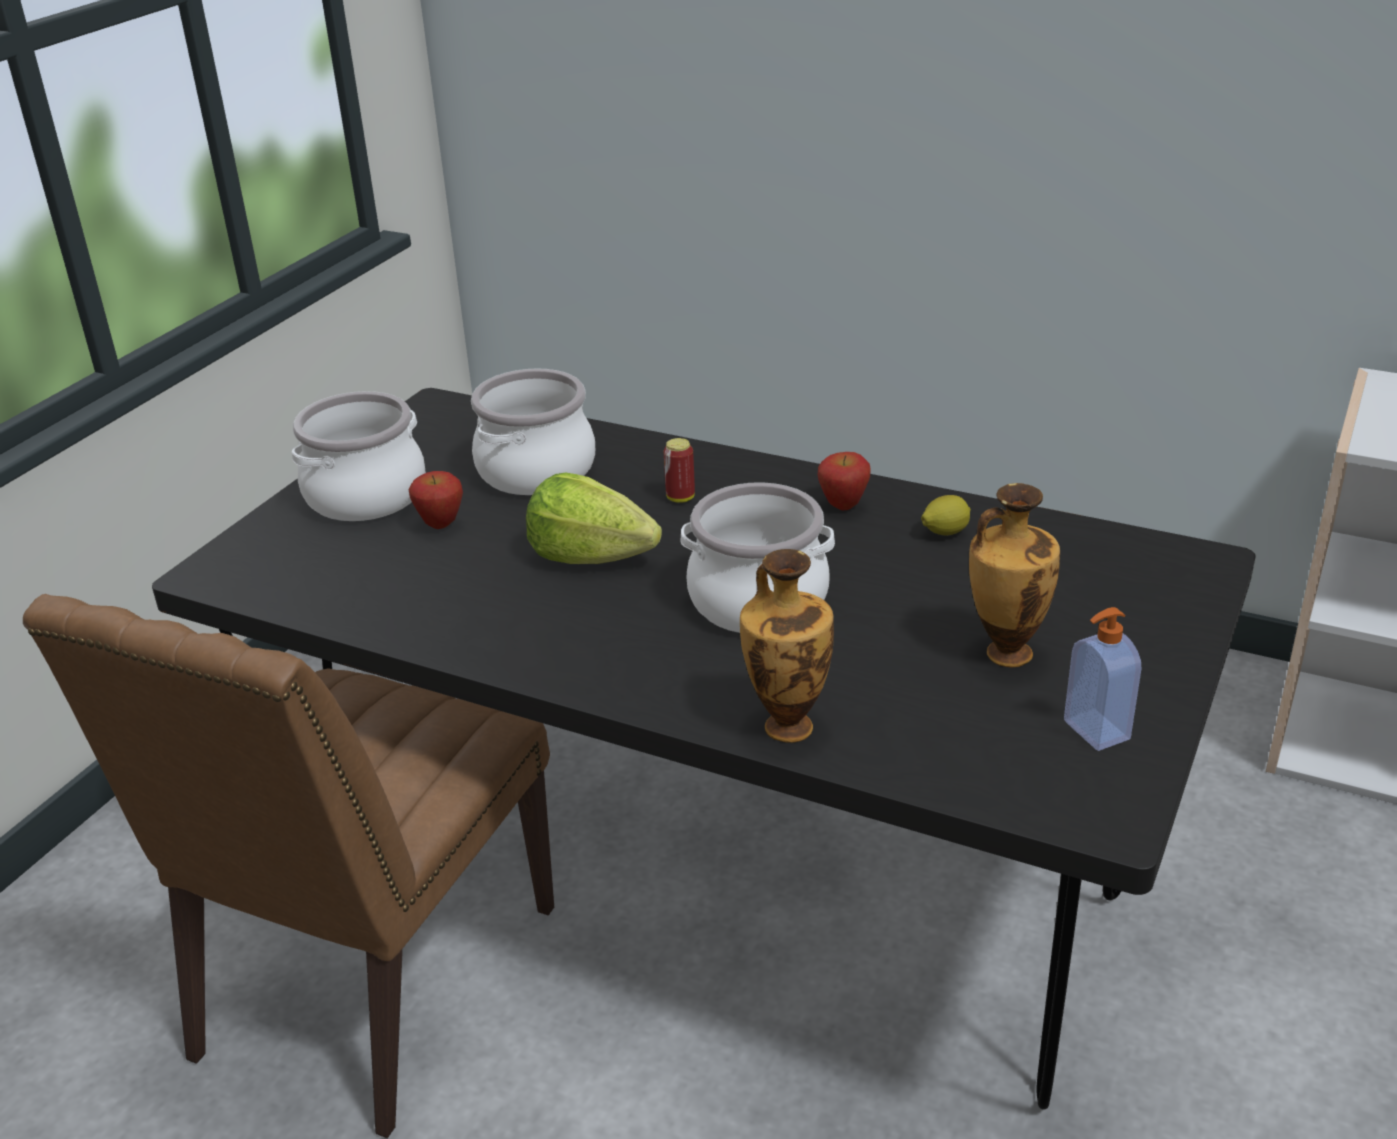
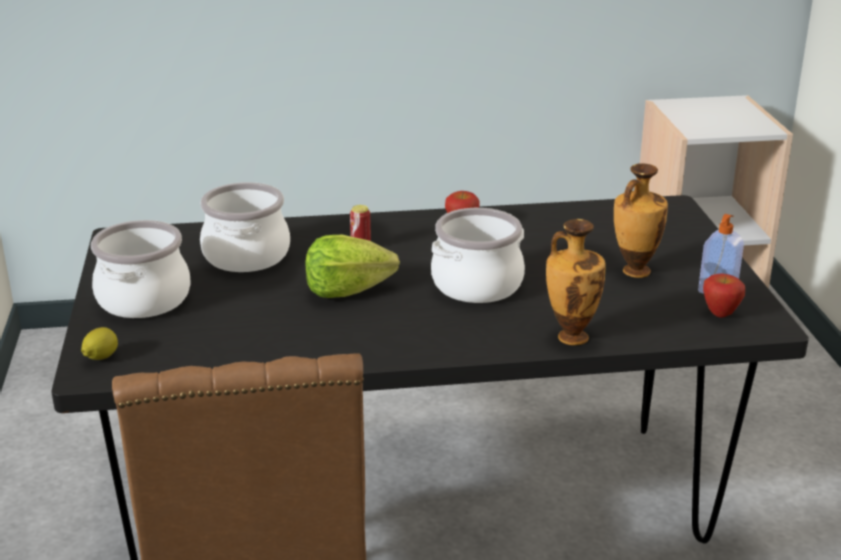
camera: 35 degrees left, 5 degrees down
(441, 525) = (223, 301): apple -> apple (720, 314)
(944, 532) = (533, 225): lemon -> lemon (101, 357)

